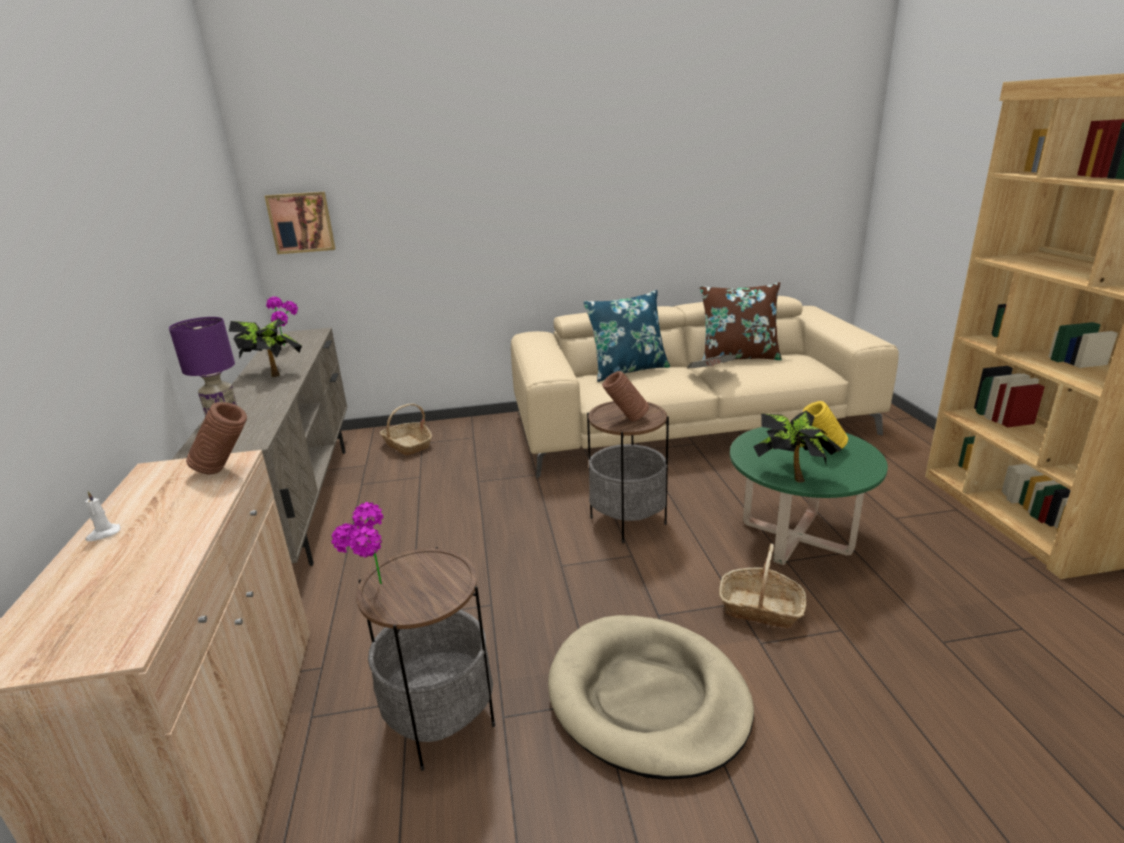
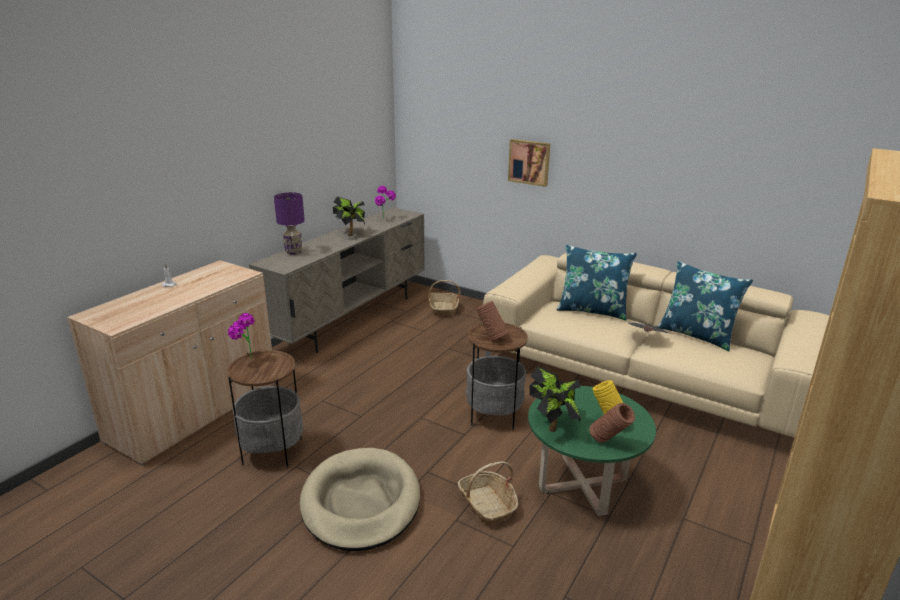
camera: 40 degrees right, 0 degrees up
(226, 470) = (237, 276): brown vase -> brown vase (609, 442)
(301, 222) = (423, 140): picture -> picture (529, 162)
(738, 357) = (697, 335): brown pillow -> blue pillow

